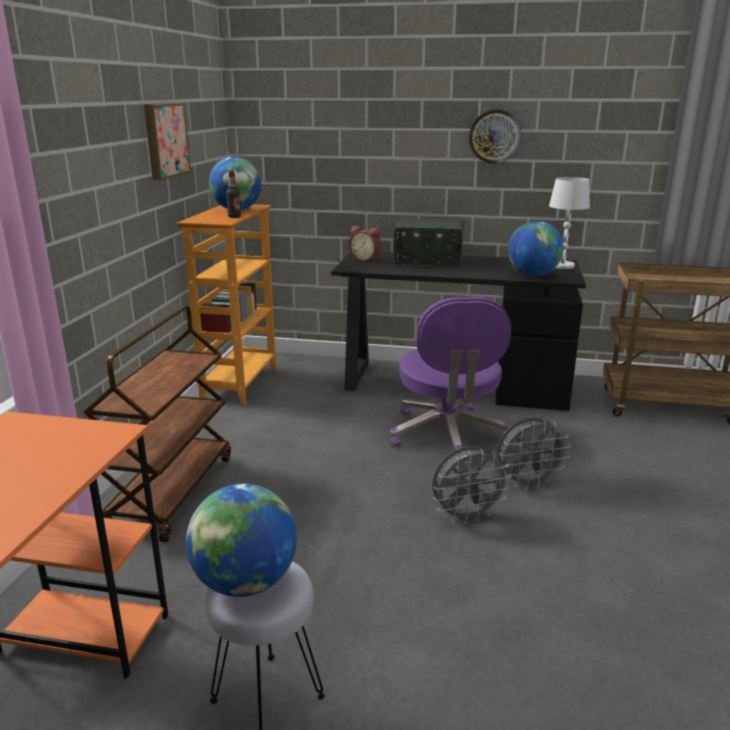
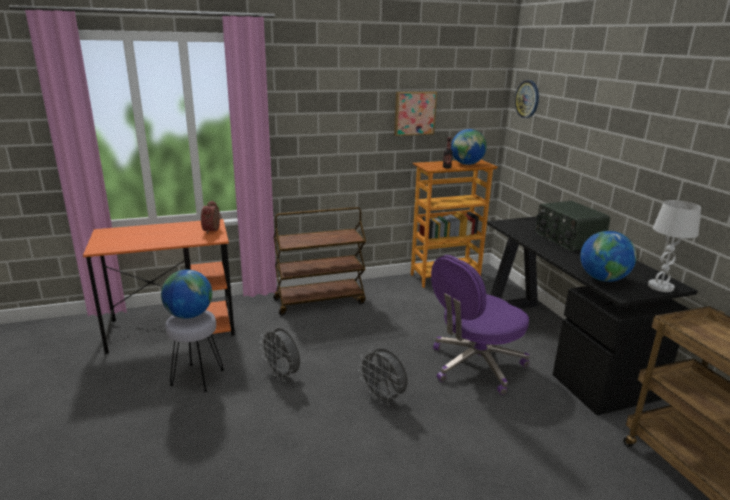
camera: 60 degrees right, 0 degrees up
(366, 259) = (532, 223): alarm clock -> alarm clock (213, 230)
(495, 136) = (653, 149): wall clock -> wall clock (527, 99)
(527, 482) = (451, 415): grey fan -> grey fan (282, 375)

